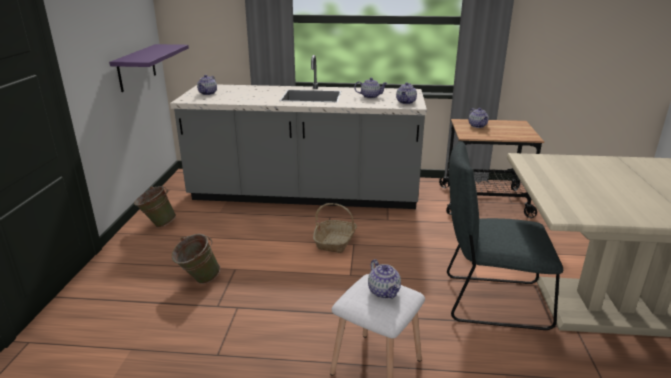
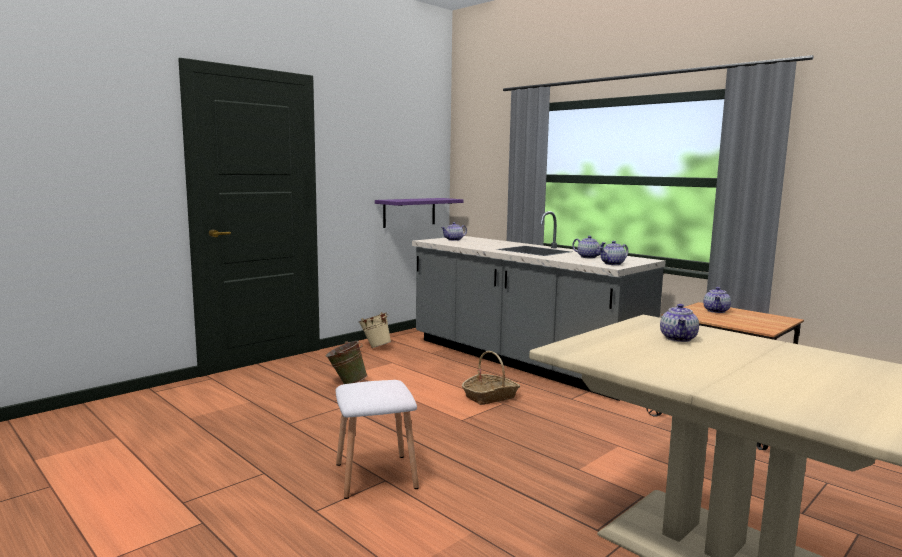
camera: 40 degrees right, 15 degrees down
(157, 224) = (375, 347): green bucket -> beige bucket
(384, 292) = (382, 388): teapot -> teapot (678, 338)
(489, 301) = (562, 485): grey chair -> none

